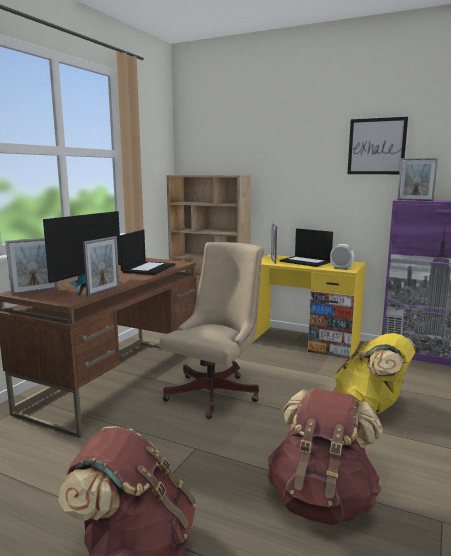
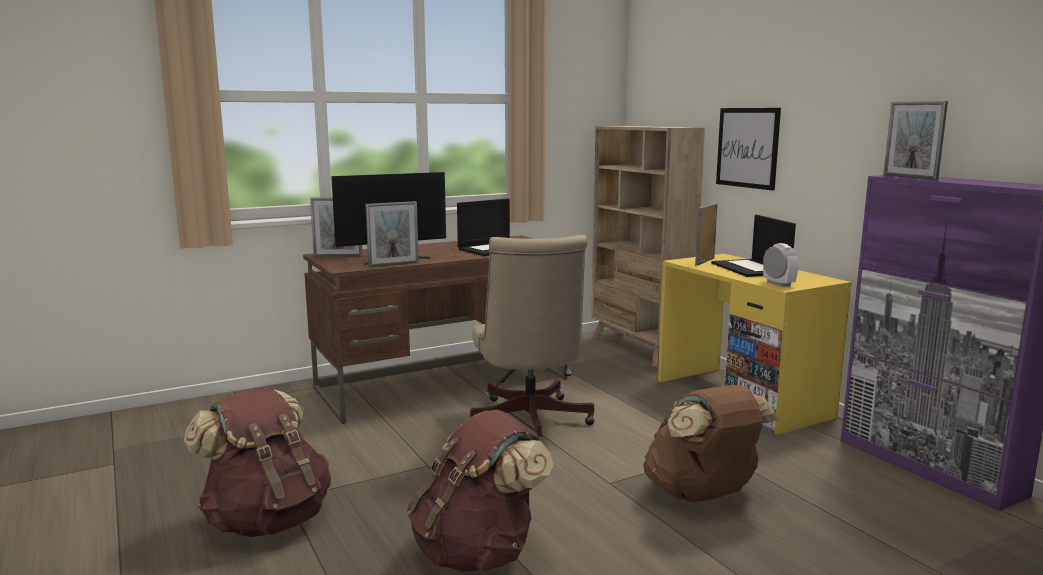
camera: 35 degrees right, 0 degrees up
(216, 392) = (529, 422): beige office chair -> beige office chair turned 105 degrees clockwise
(371, 407) = (703, 495): yellow backpack -> brown backpack
(376, 146) = (877, 80): picture -> picture (747, 147)

